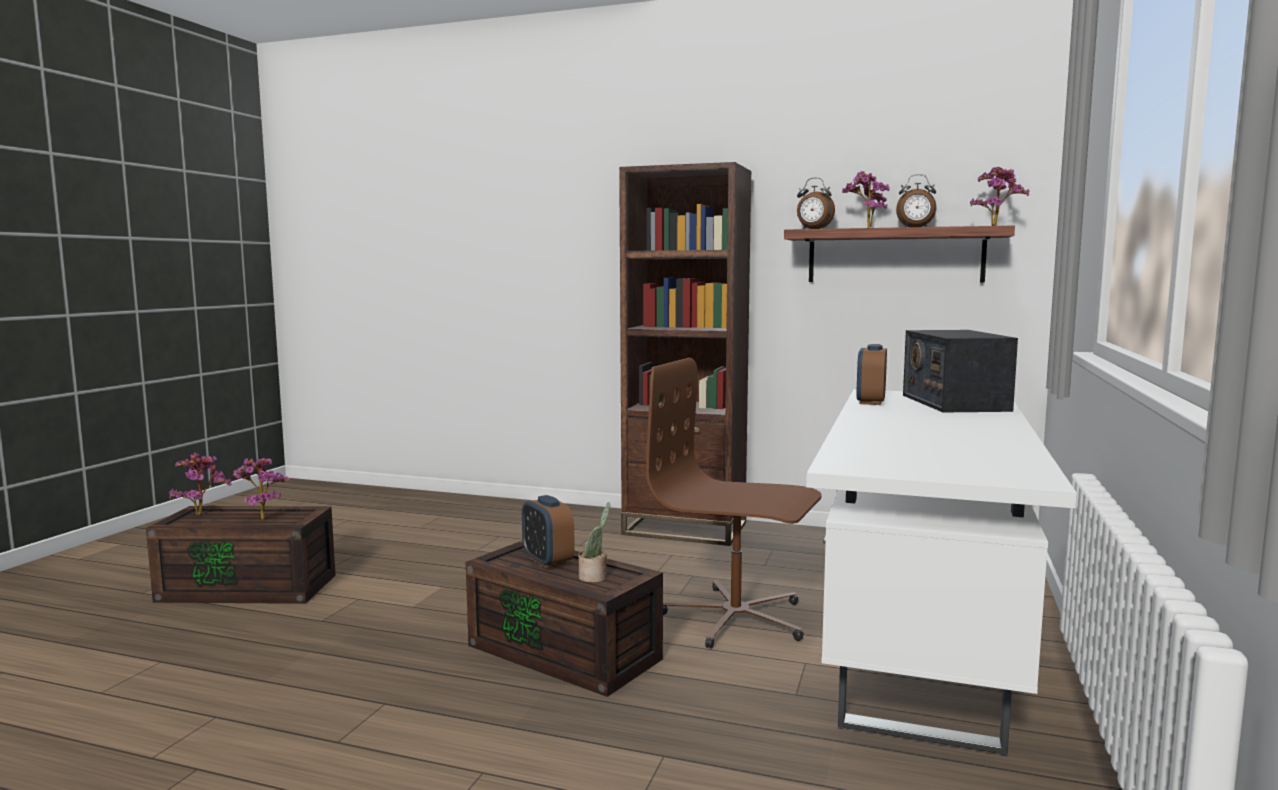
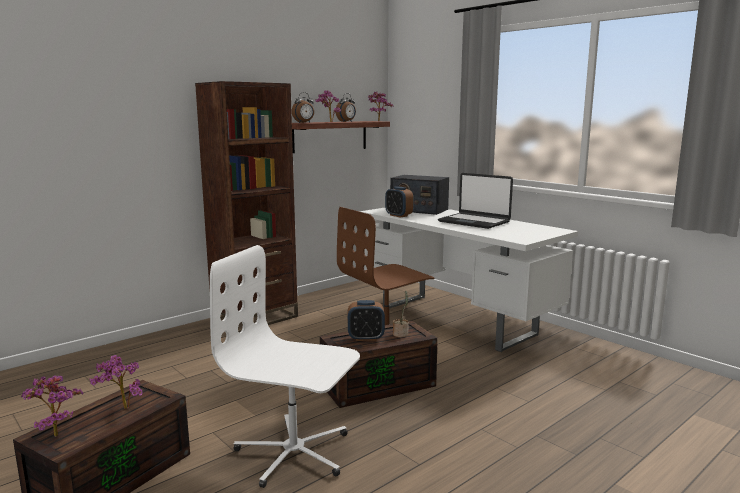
camera: 60 degrees left, 5 degrees up
(331, 651) = (293, 453): none -> white office chair
(940, 431) = (474, 222): none -> laptop

